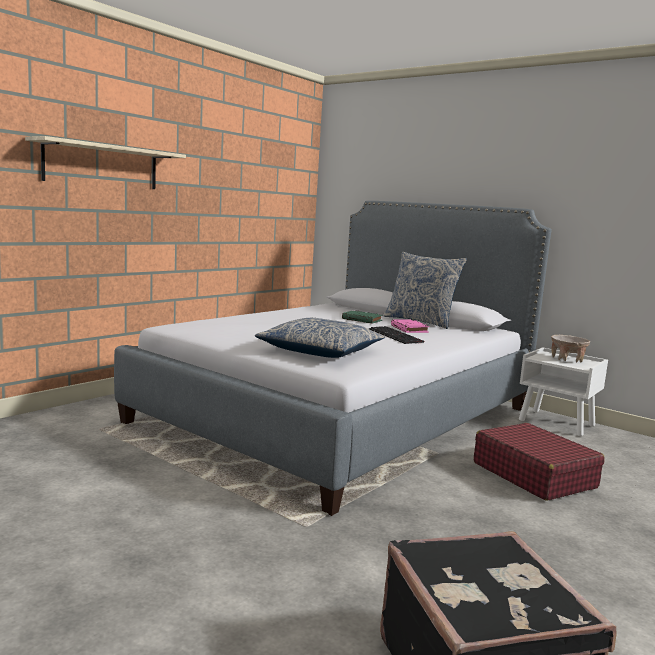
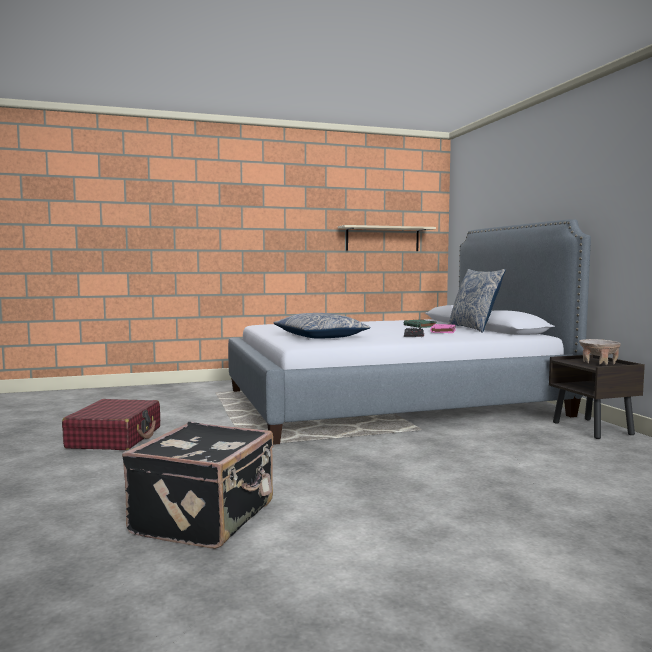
camera: 35 degrees right, 5 degrees down
(102, 166) = (244, 220): shelf -> shelf (382, 239)
(533, 475) = (479, 452): red suitcase -> red suitcase (115, 437)
(557, 423) = (593, 429): white nightstand -> brown nightstand

